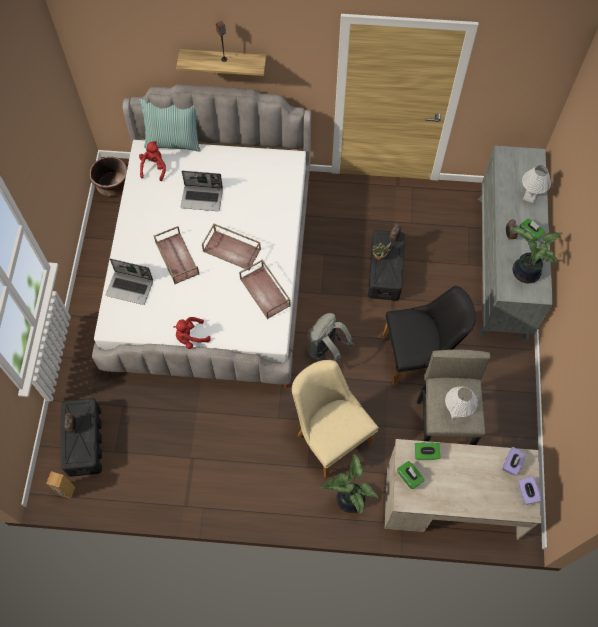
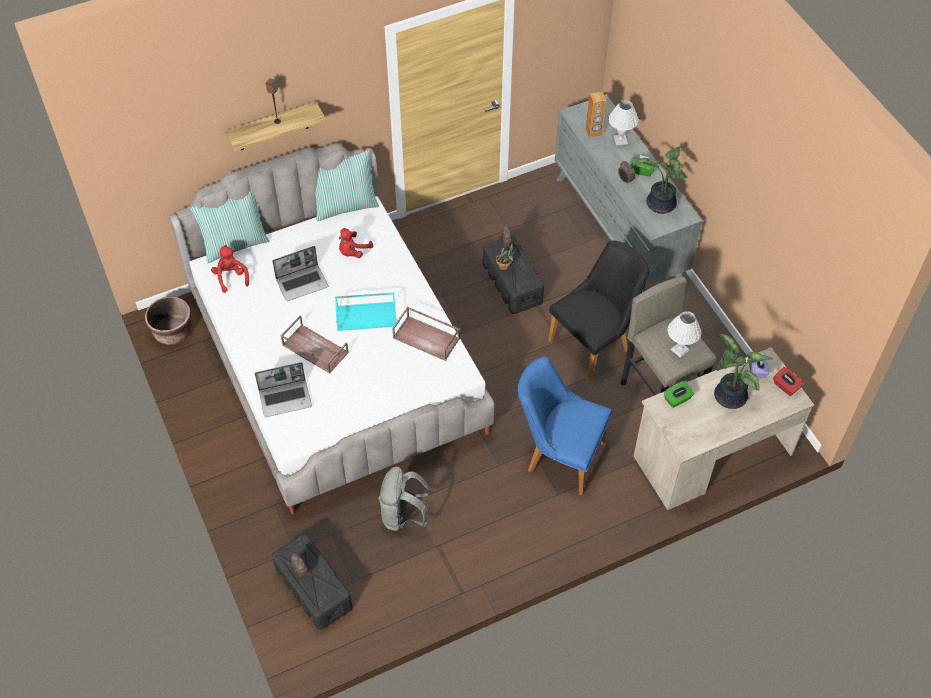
camera: 30 degrees left, 10 degrees down
(67, 491) = (327, 645): brown speaker -> brown speaker (594, 132)
(191, 337) = (381, 413): red plush toy -> red plush toy (353, 251)
(232, 250) = (367, 315): brown tray -> turquoise tray
(275, 148) = (345, 206): none -> pillow
(326, 350) = (504, 381): grey backpack -> grey backpack (404, 516)
(329, 434) = (558, 455): beige chair -> blue chair
(349, 498) = (616, 501): potted plant -> potted plant (727, 396)
(409, 477) = (676, 426): green tissue box -> none
(526, 493) = (785, 386): purple tissue box -> red tissue box

